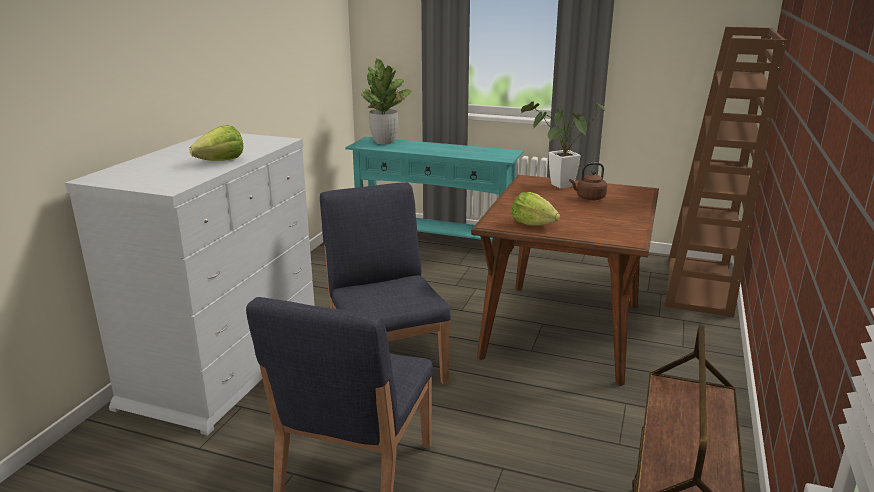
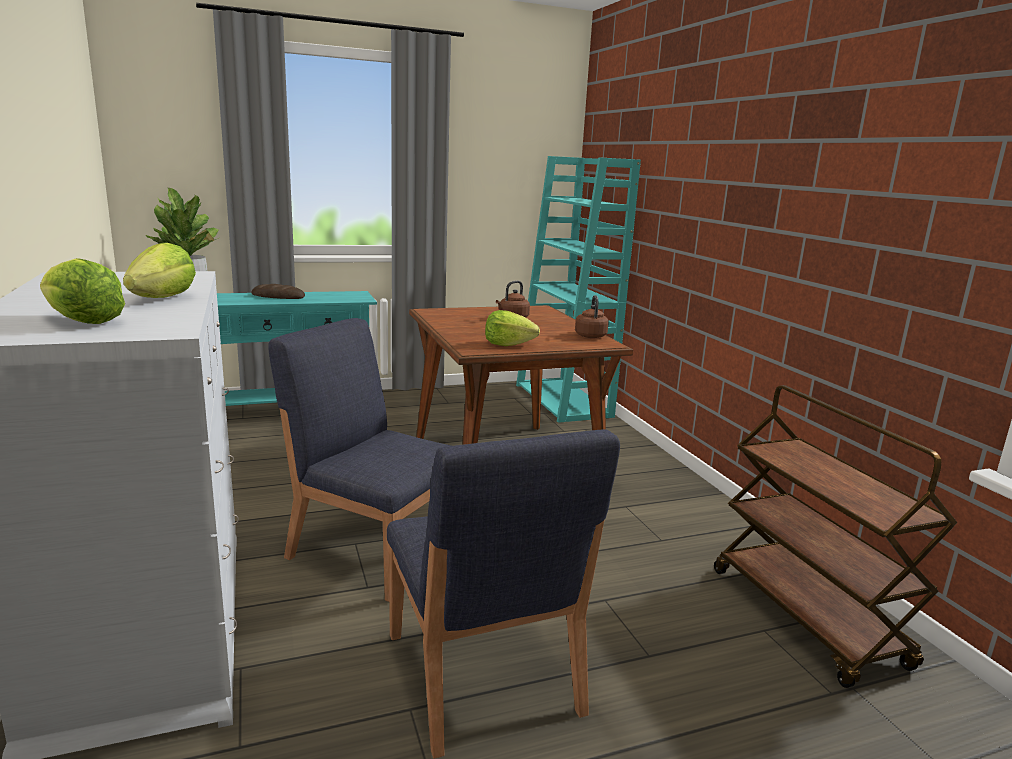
camera: 40 degrees left, 5 degrees down
(152, 174) = (82, 321): none -> lettuce
(444, 148) = (278, 296): none -> bread
(557, 186) = (467, 313): potted plant -> none
(630, 229) = (590, 335): none -> brown kettle
(699, 286) = (564, 401): brown bookcase -> turquoise bookcase

